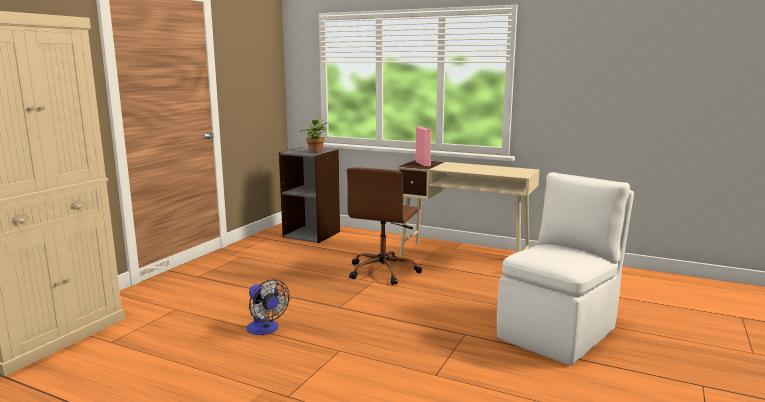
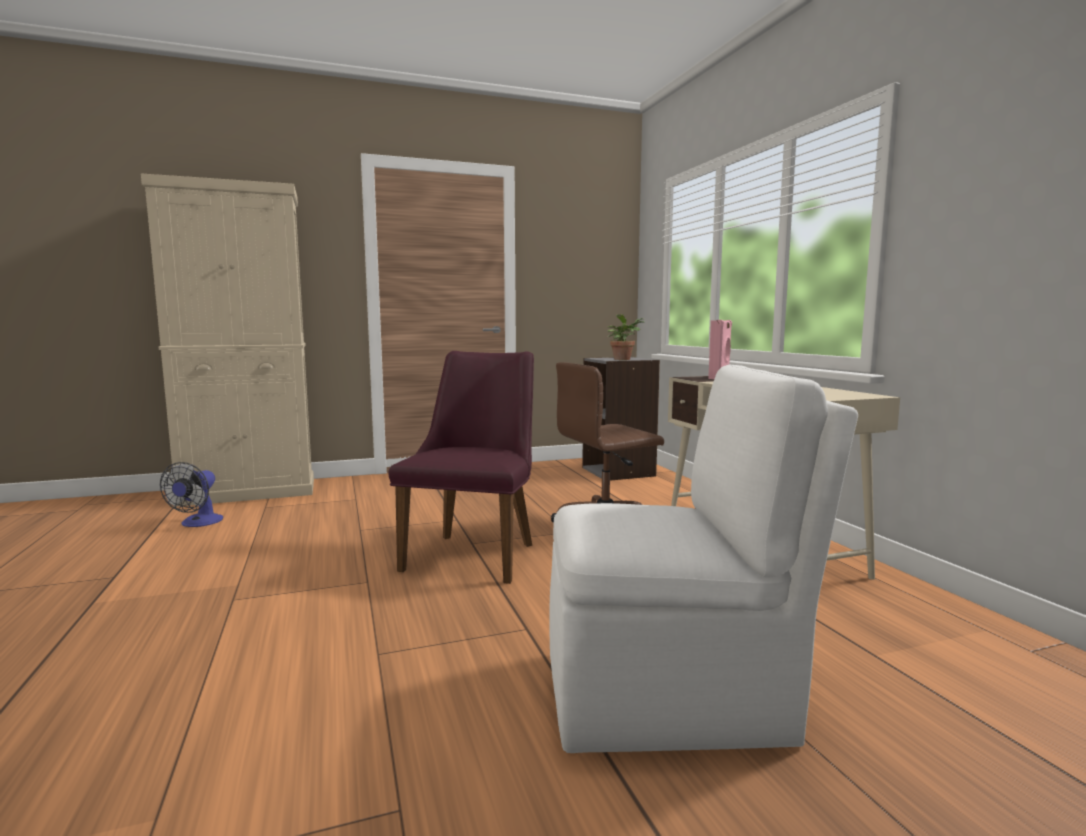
camera: 45 degrees right, 5 degrees down
(265, 330) = (365, 538): fan -> fan (198, 523)
(355, 311) = (476, 552): none -> purple chair

